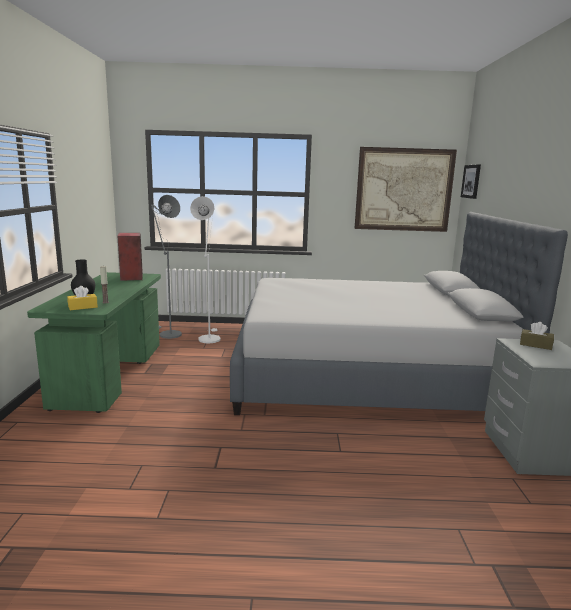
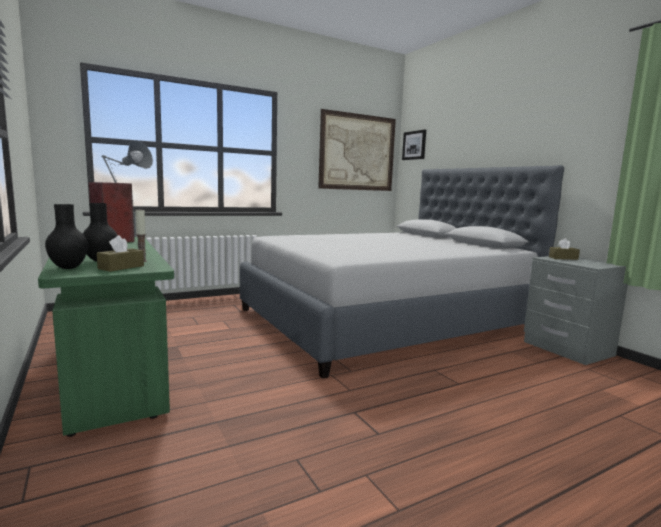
camera: 30 degrees left, 5 degrees down
(55, 304) = (67, 268): none -> black vase
(83, 307) = (121, 267): yellow tissue box -> brown tissue box
(209, 338) = (191, 314): white floor lamp -> none

